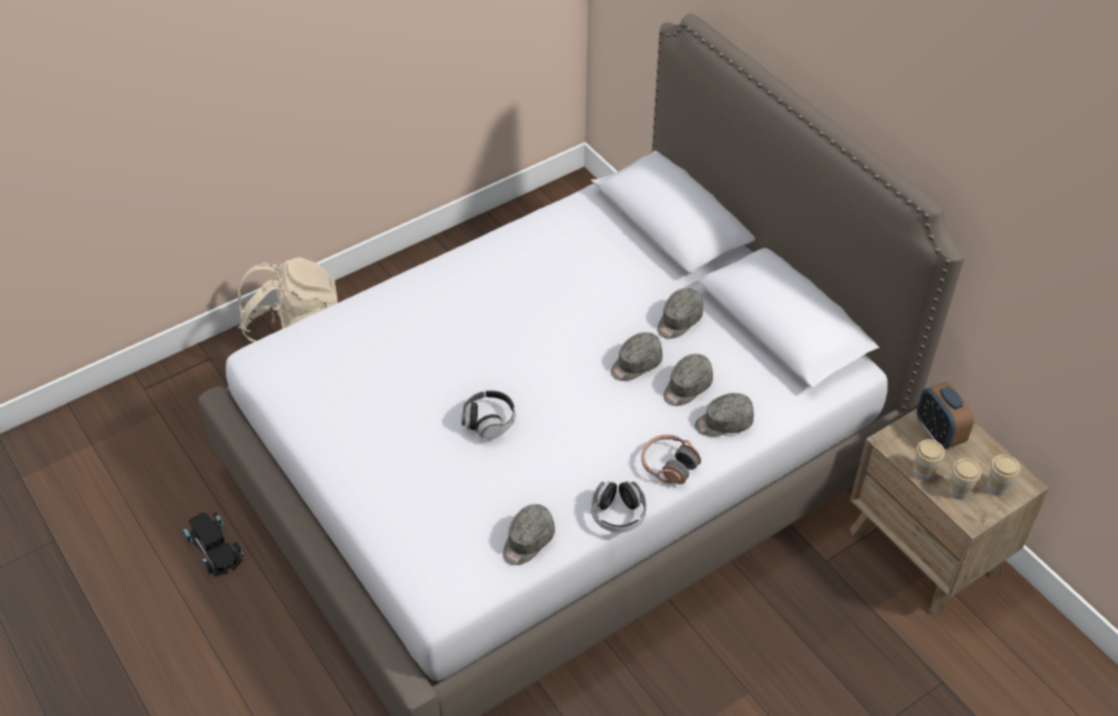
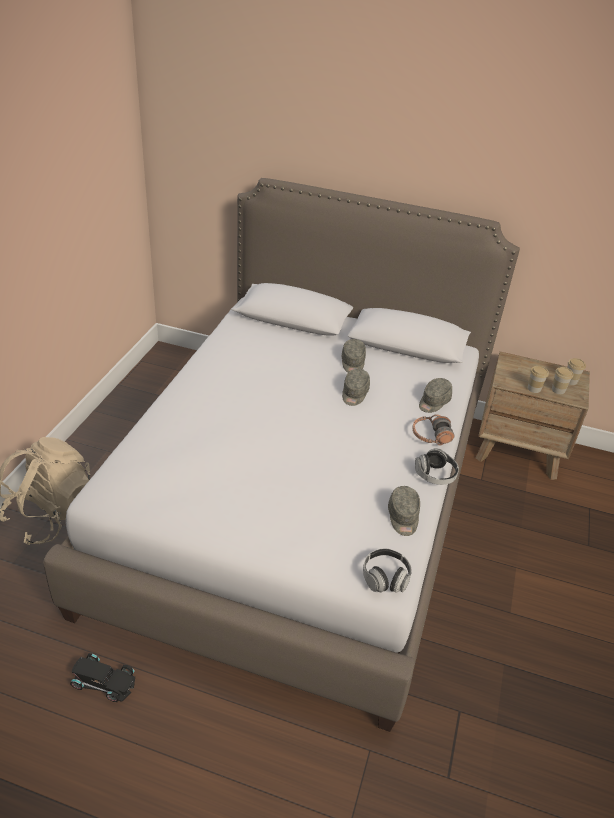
camera: 40 degrees left, 10 degrees down
(489, 422) = (304, 461): headphones -> headphones (385, 578)
(686, 388) = (395, 393): grey cap -> none
(938, 433) = (519, 369): alarm clock -> none

